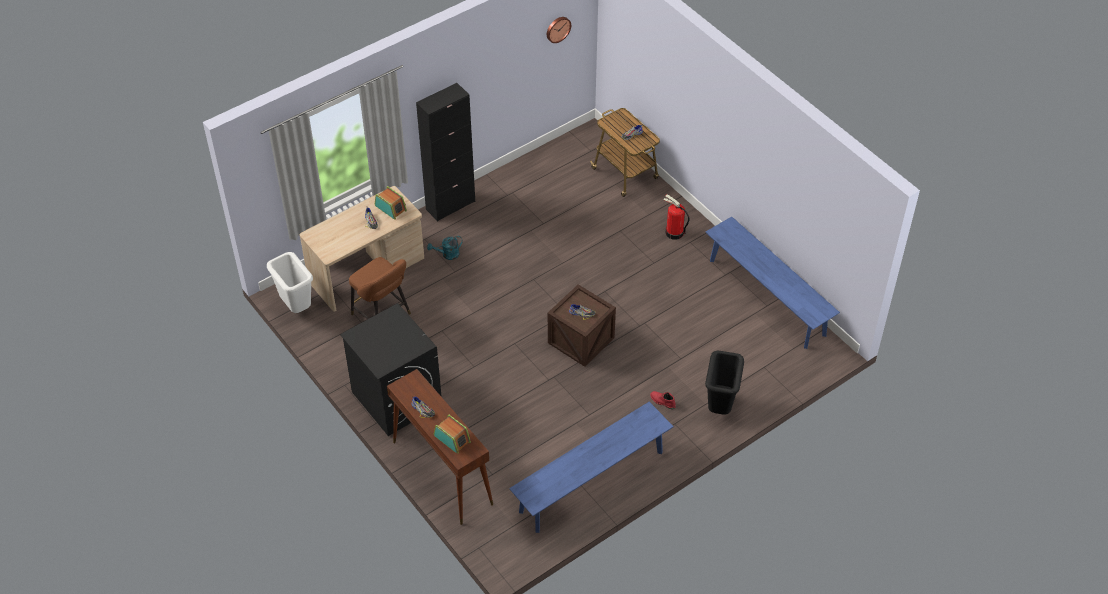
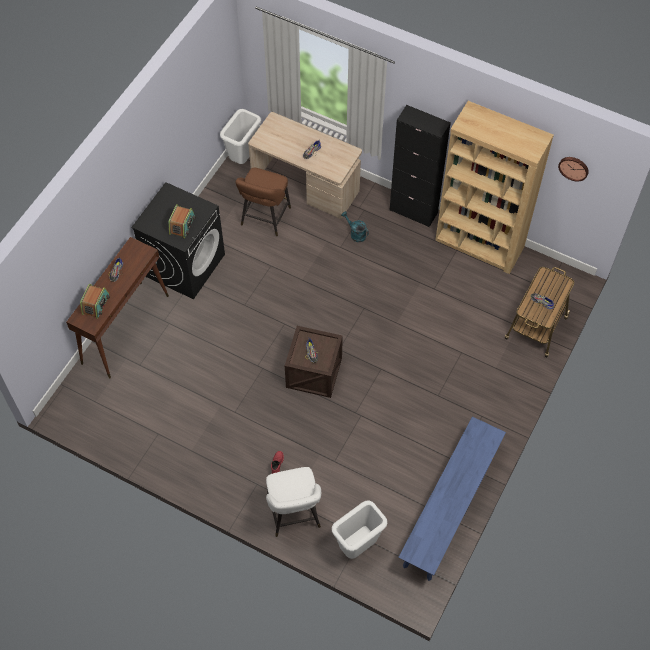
camera: 65 degrees right, 10 degrees up
(391, 208) = (334, 158): radio -> radio (182, 225)
(516, 175) = (479, 244): none -> brown bookcase
(591, 481) = (164, 442): blue bench -> none
(674, 233) = (485, 398): fire extinguisher -> none
(720, 407) = (294, 515): black trash can -> white stool
(771, 372) = (358, 545): none -> white trash can

